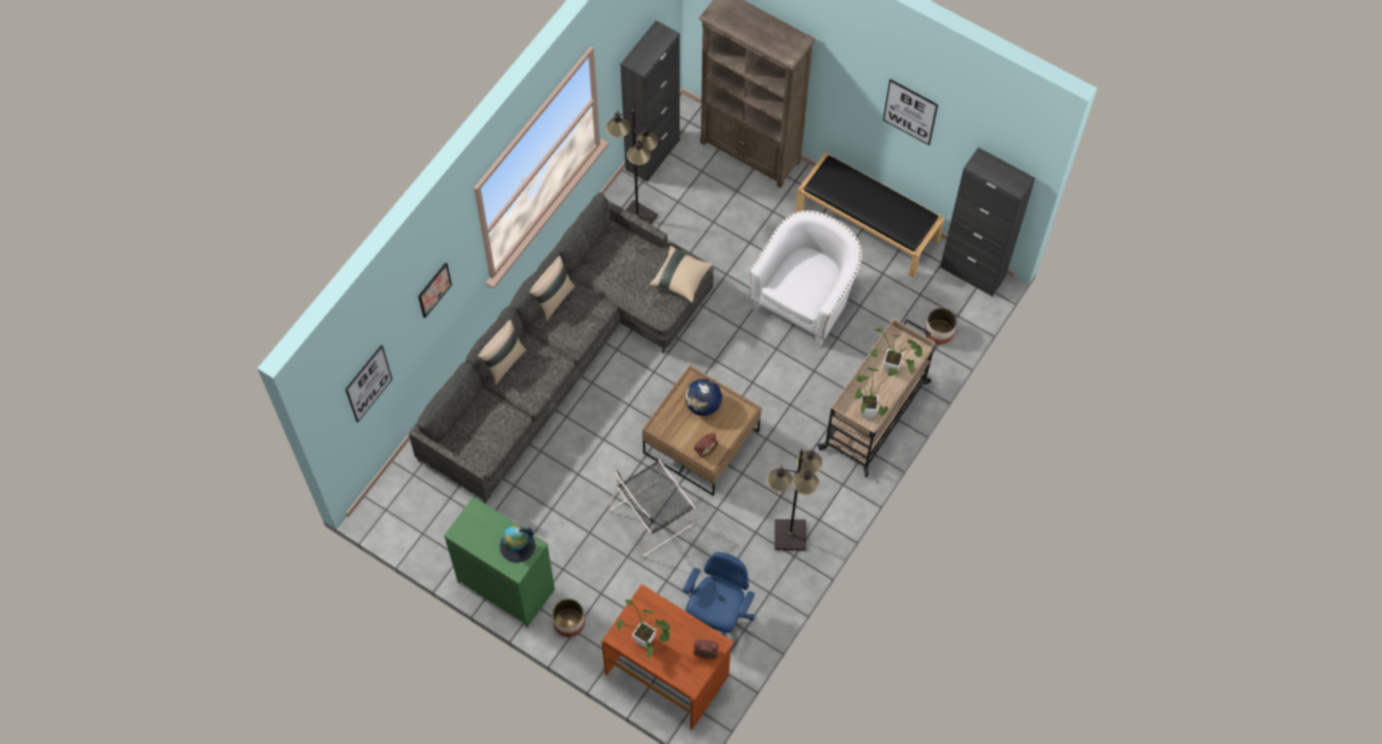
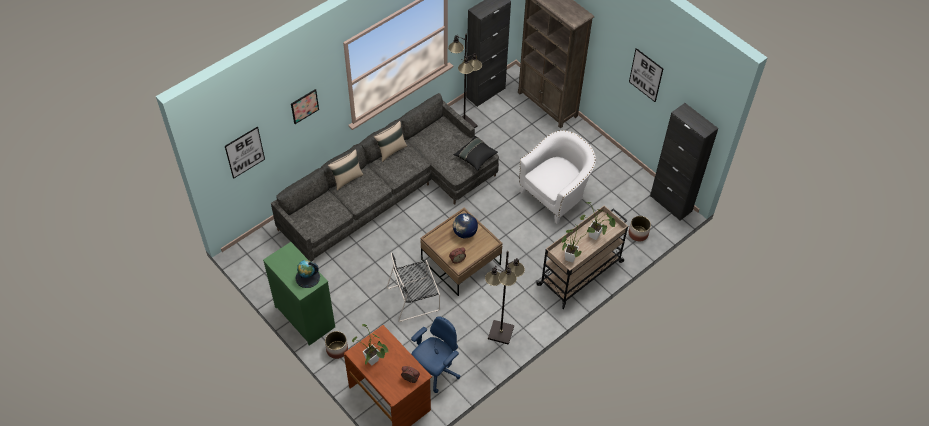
camera: 15 degrees right, 10 degrees down
(681, 279) = (475, 157): beige pillow -> black pillow
(868, 226) = (610, 161): black bench -> none

